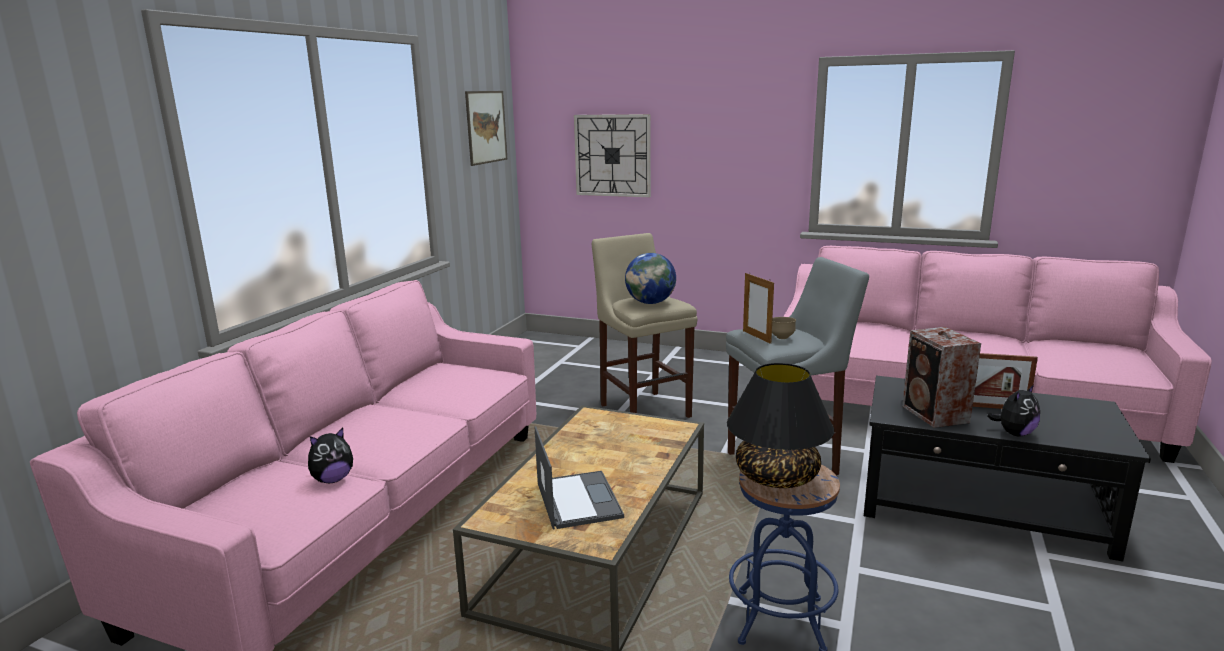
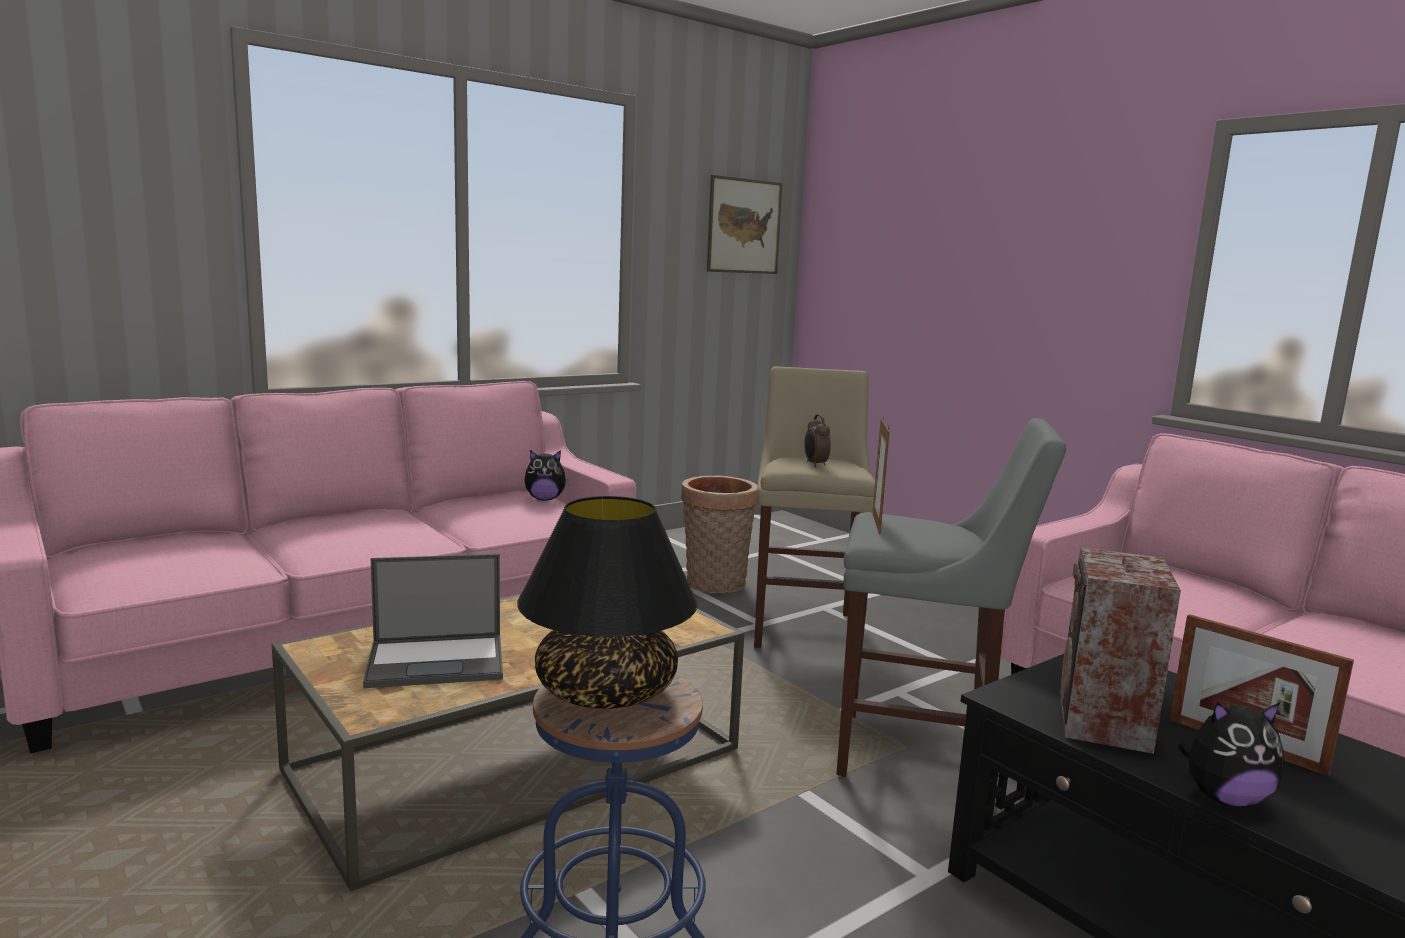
camera: 30 degrees right, 5 degrees down
(332, 479) = (237, 558): plush toy -> plush toy (545, 499)
(557, 397) = (715, 586): none -> basket
(577, 499) = (438, 661): laptop -> laptop turned 60 degrees clockwise
(612, 155) = (905, 276): wall clock -> none
(650, 303) = (815, 464): globe -> alarm clock
(781, 338) = (912, 532): brown bowl -> none

